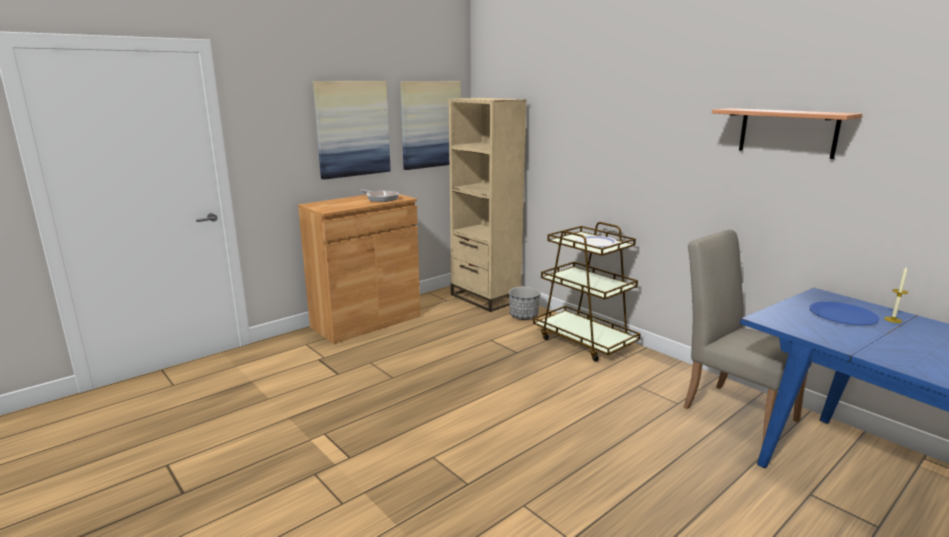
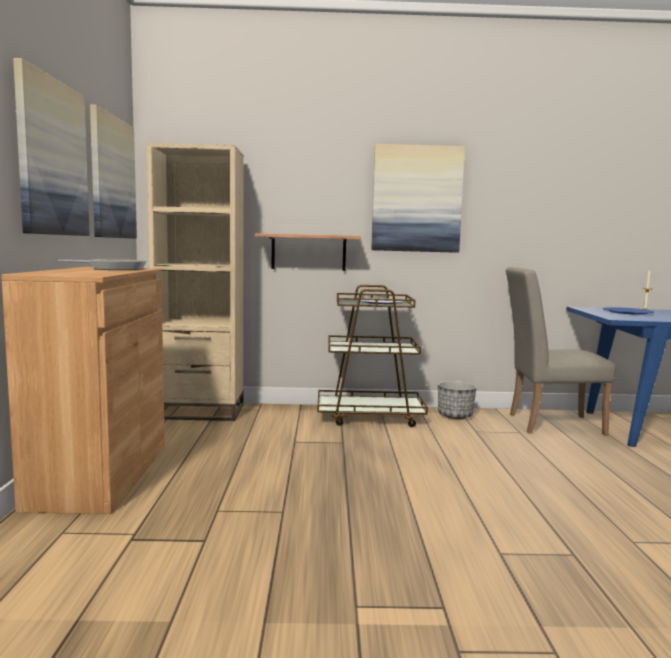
camera: 50 degrees left, 10 degrees down
(524, 316) = (276, 415): planter -> planter (455, 416)
(657, 144) = (416, 199): none -> picture
(787, 132) = (536, 183): shelf -> shelf (308, 252)

